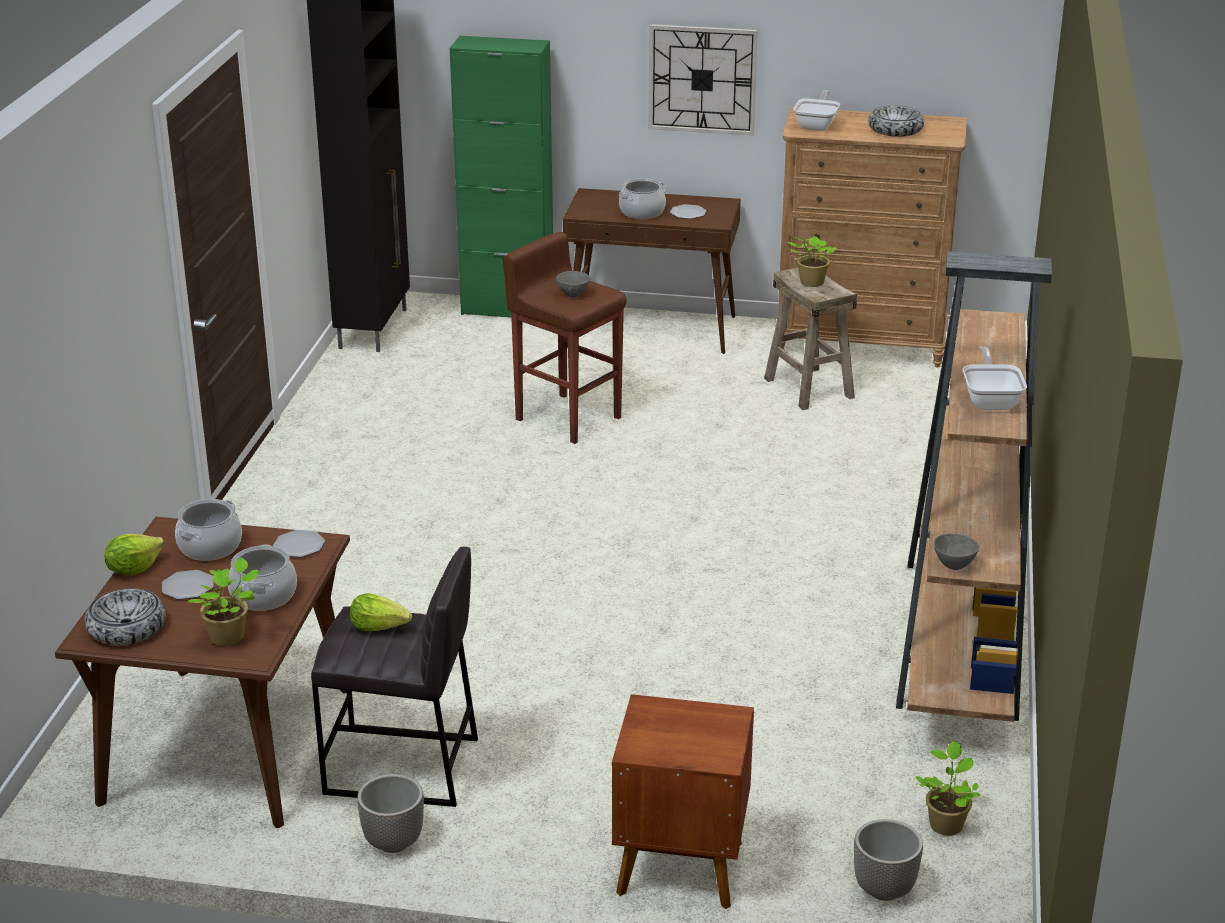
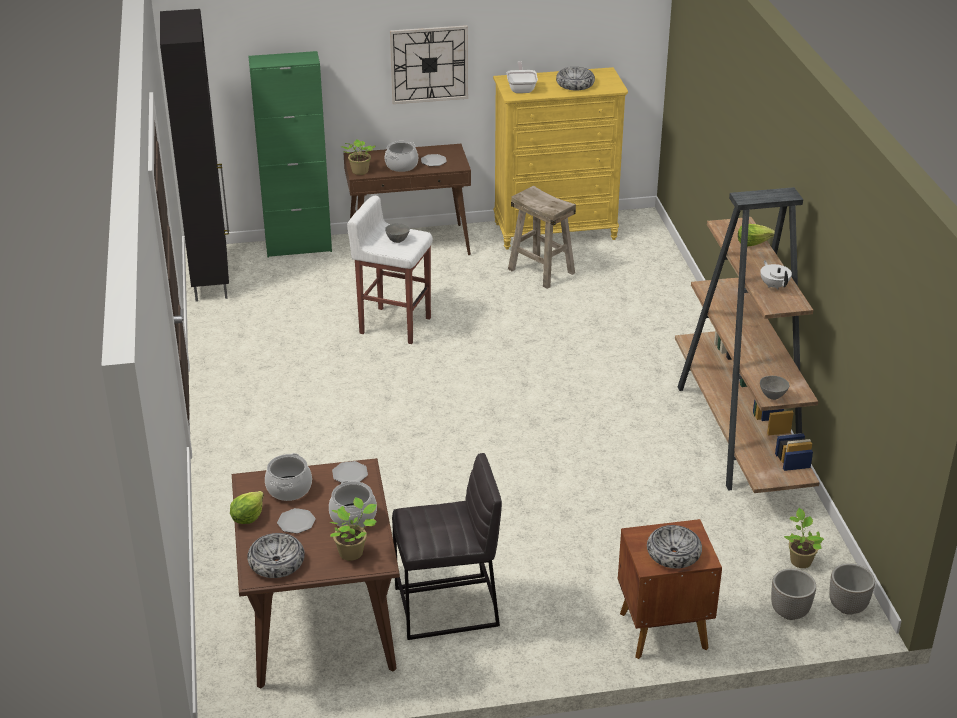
camera: 20 degrees left, 5 degrees up
(379, 626) = (432, 519): lettuce -> lettuce (753, 243)
(394, 842) = (476, 661): planter -> planter (848, 607)
(567, 417) = (394, 325): brown stool -> white stool
(682, 742) = (673, 553): none -> bowl
(810, 283) = (539, 200): potted plant -> potted plant (359, 172)
(860, 344) = (555, 231): brown dresser -> yellow dresser
(991, 400) = (774, 285): frying pan -> white teapot

